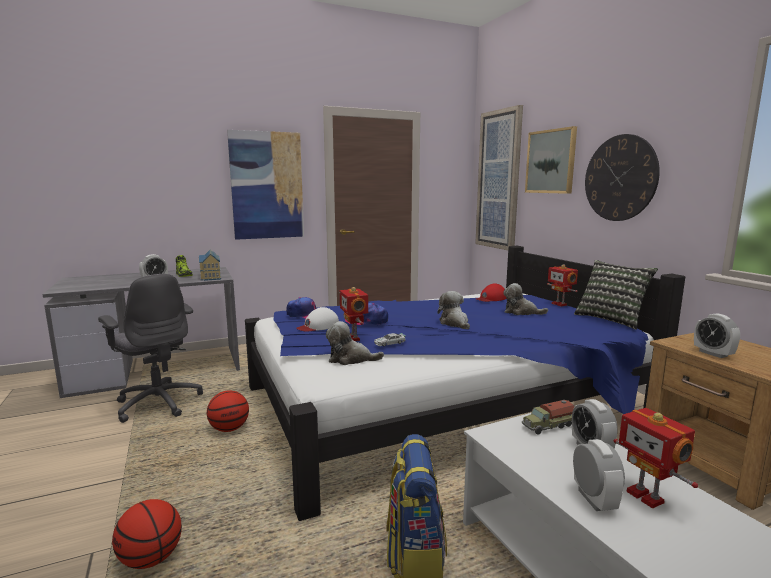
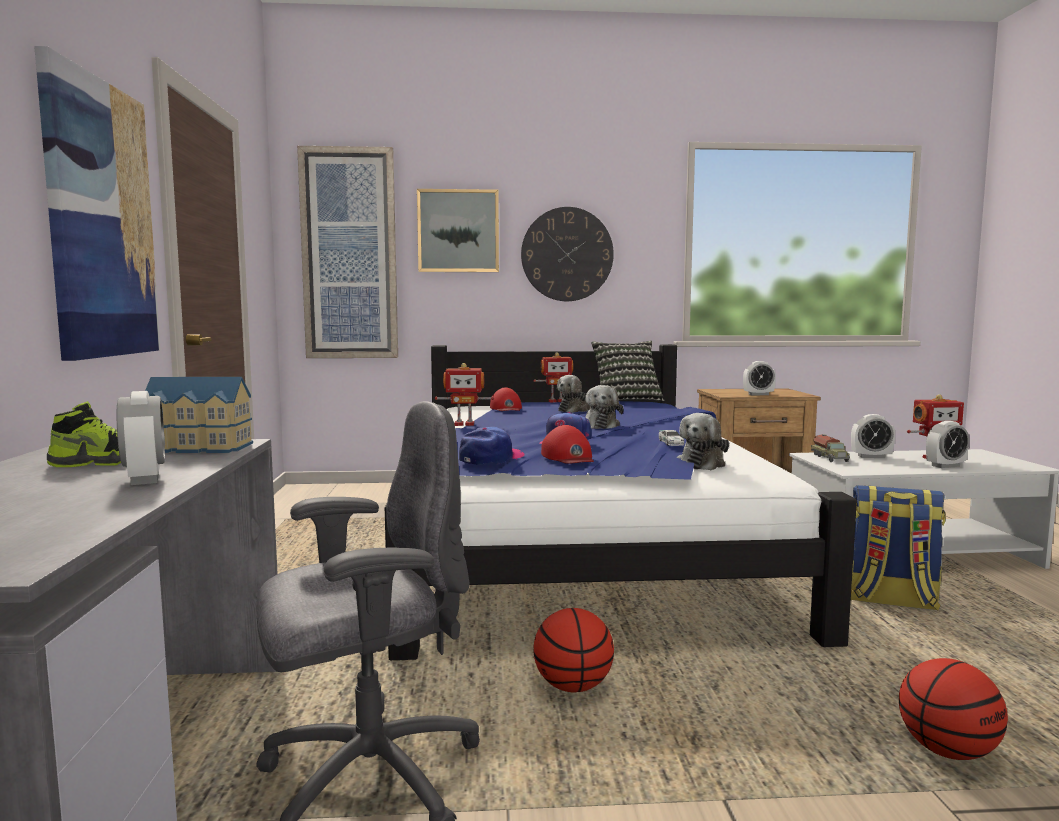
camera: 70 degrees left, 5 degrees down
(318, 326) = (568, 457): white cap -> red cap
(354, 338) = (640, 450): toy robot -> toy robot (464, 424)
(454, 323) = (600, 425): plush toy -> plush toy turned 90 degrees counterclockwise
(594, 499) = (945, 466): alarm clock -> alarm clock turned 150 degrees clockwise

